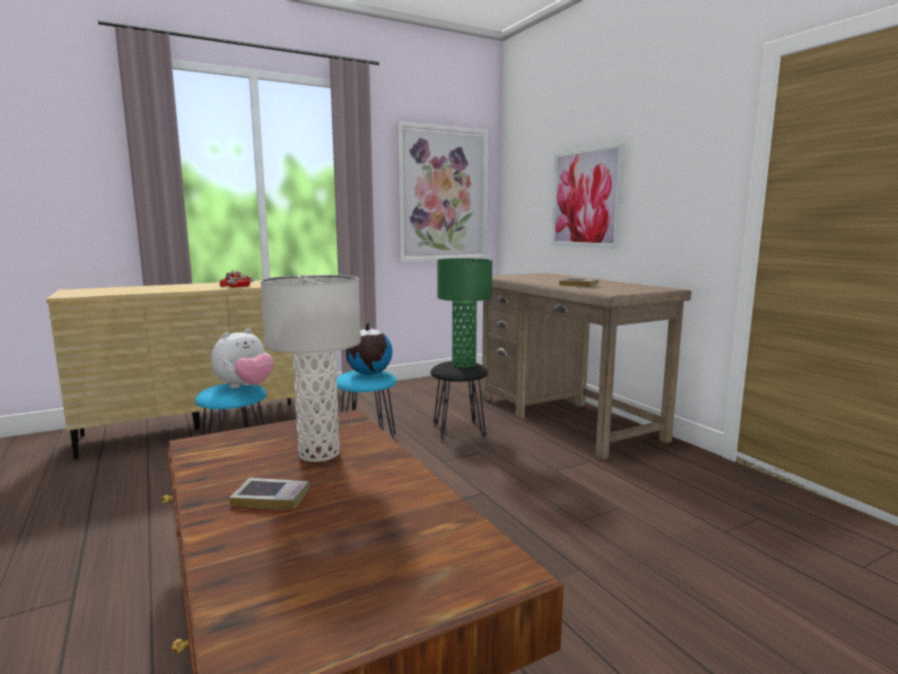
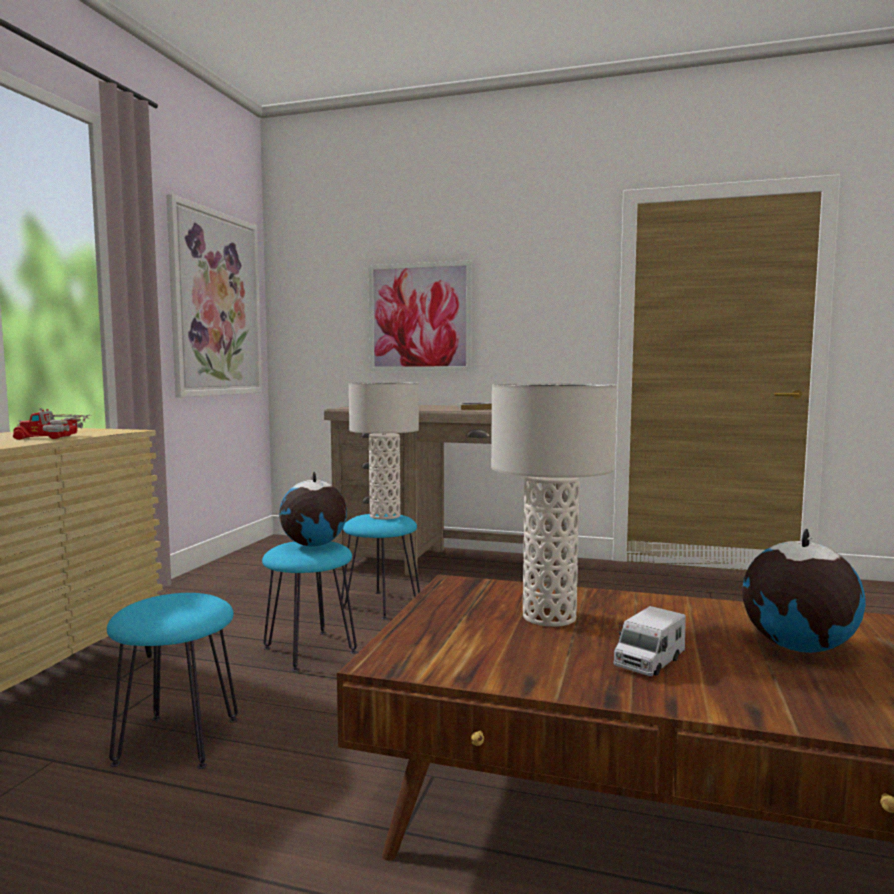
camera: 45 degrees left, 5 degrees down
(245, 387) = (192, 597): plush toy -> none
(271, 498) = (649, 661): book -> toy truck
(368, 538) = (797, 647): none -> globe
(458, 431) = (380, 605): black stool -> turquoise stool
(464, 364) = (385, 516): green table lamp -> white table lamp

